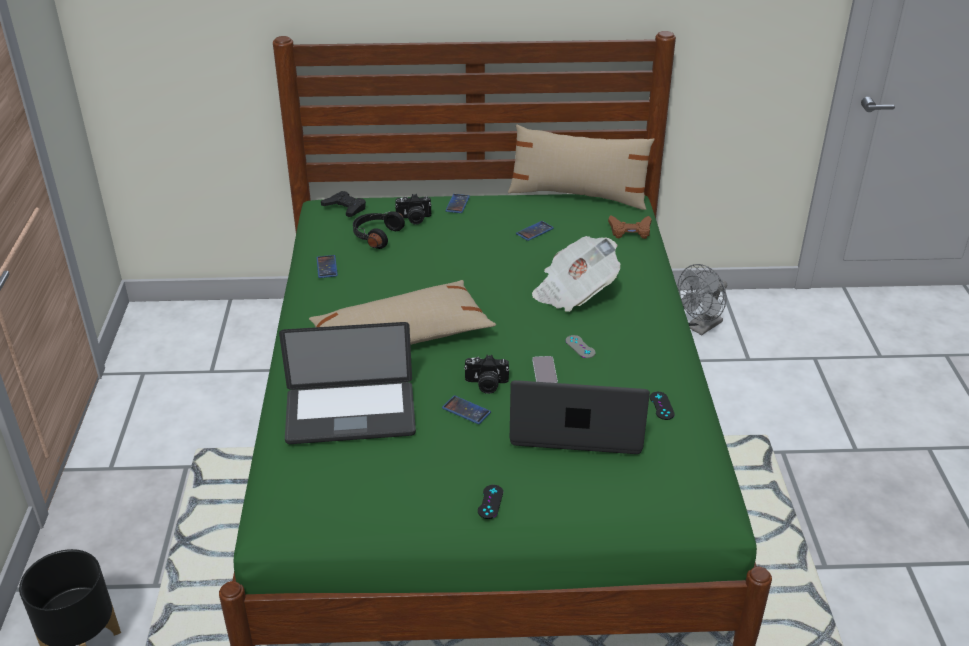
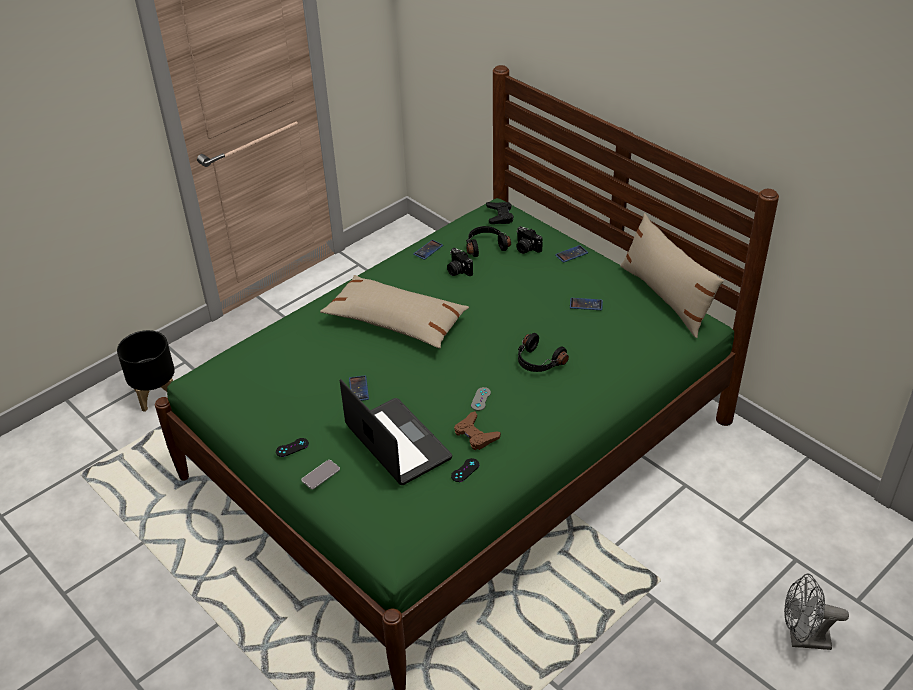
camera: 50 degrees right, 5 degrees up
(350, 414) = (303, 348): laptop -> none
(486, 384) = (392, 382): camera -> camera (458, 270)
(544, 371) = (435, 398): phone -> phone (320, 475)
(574, 292) = (538, 362): newspaper -> black headphones
(630, 231) = (653, 345): brown game controller -> brown game controller (475, 435)
(701, 327) = (740, 472): grey fan -> grey fan (802, 639)

